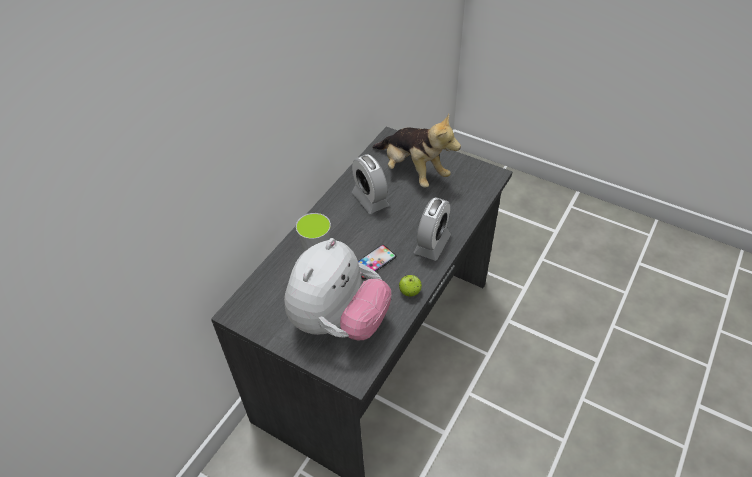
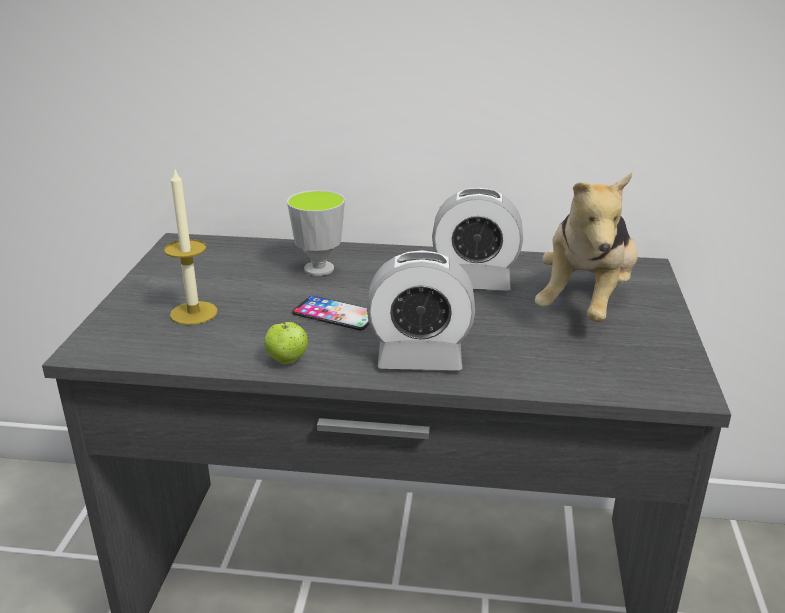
camera: 65 degrees right, 20 degrees down
(339, 321) = (193, 313): plush toy -> candle
(370, 199) = (474, 282): alarm clock -> alarm clock turned 120 degrees counterclockwise

